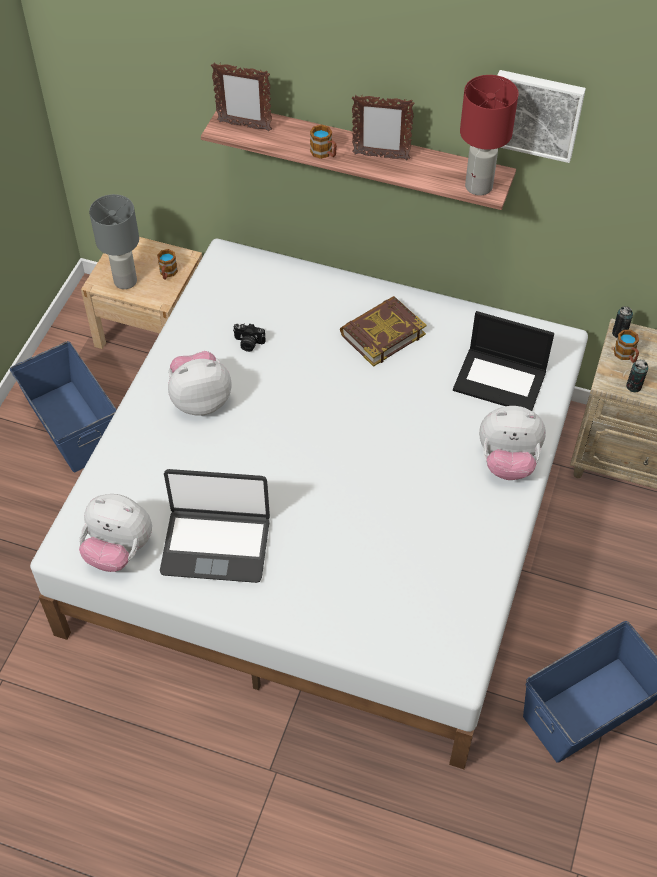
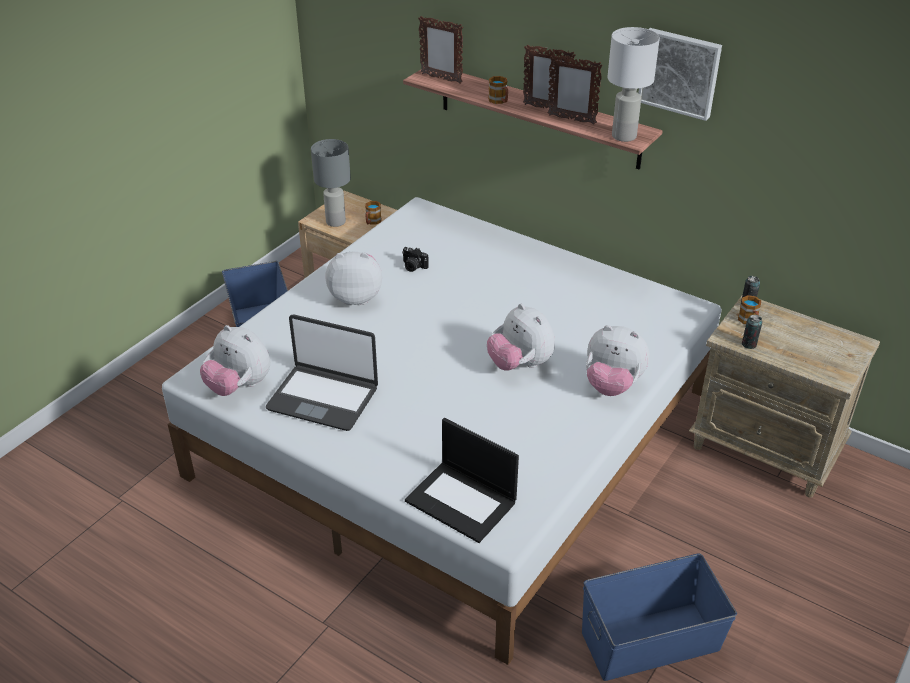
camera: 15 degrees right, 15 degrees down
(382, 334) = (531, 278): book -> none
(406, 455) = (520, 364): none -> plush toy
(413, 169) = (571, 119): none -> picture frame
(479, 187) = (624, 136): red table lamp -> white table lamp
(501, 380) = (627, 326): laptop -> laptop (462, 501)

